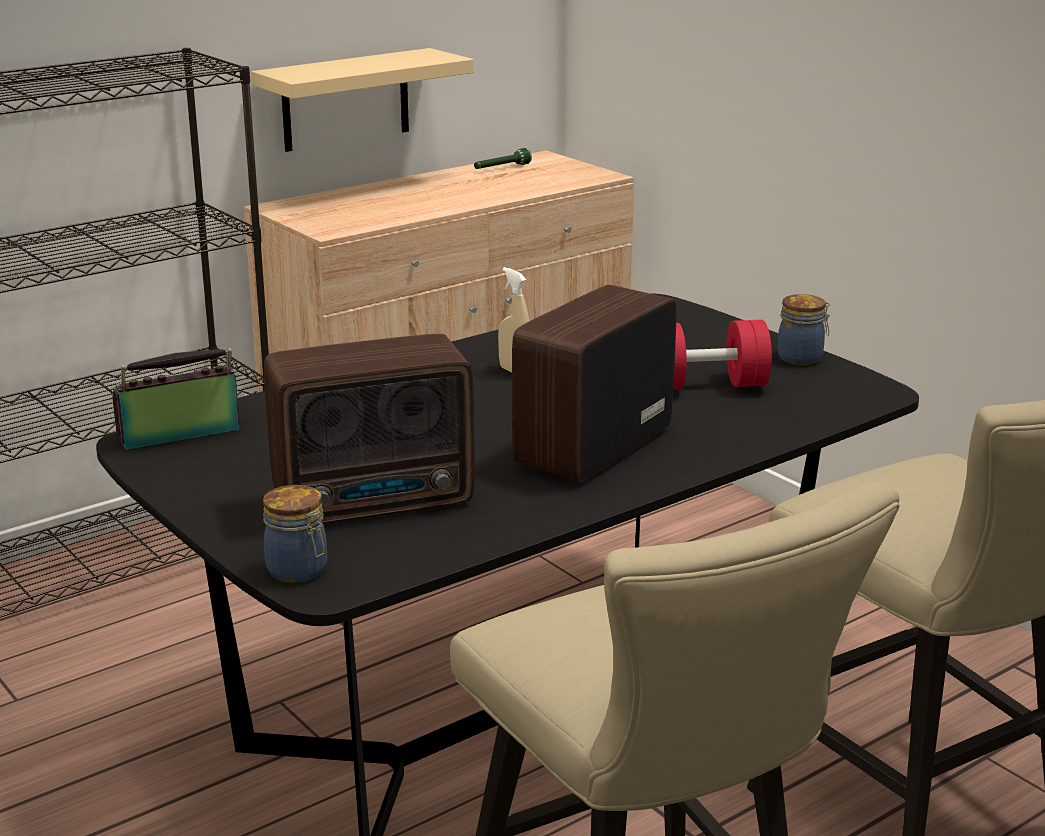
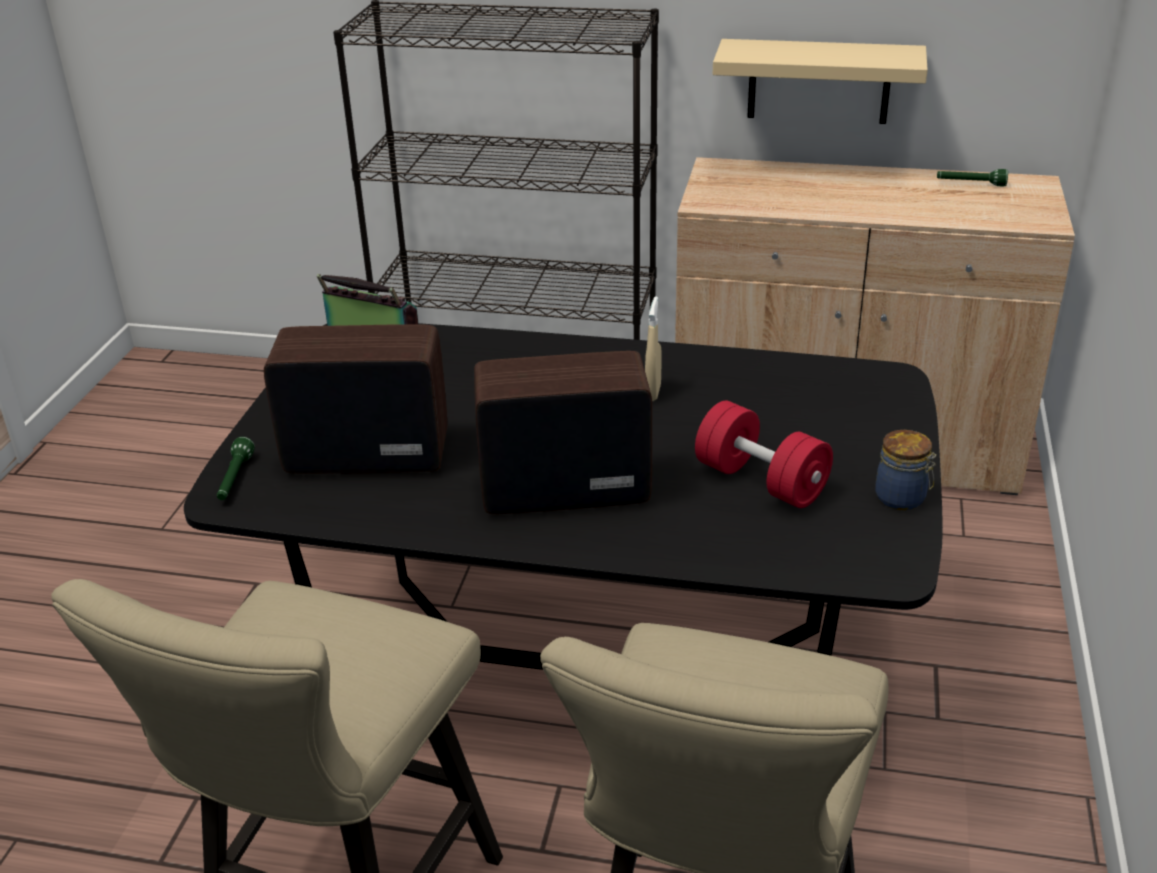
camera: 50 degrees right, 10 degrees up
(299, 571) = (234, 479): jar -> green flashlight
(378, 502) = (364, 454): radio -> radio turned 150 degrees clockwise

